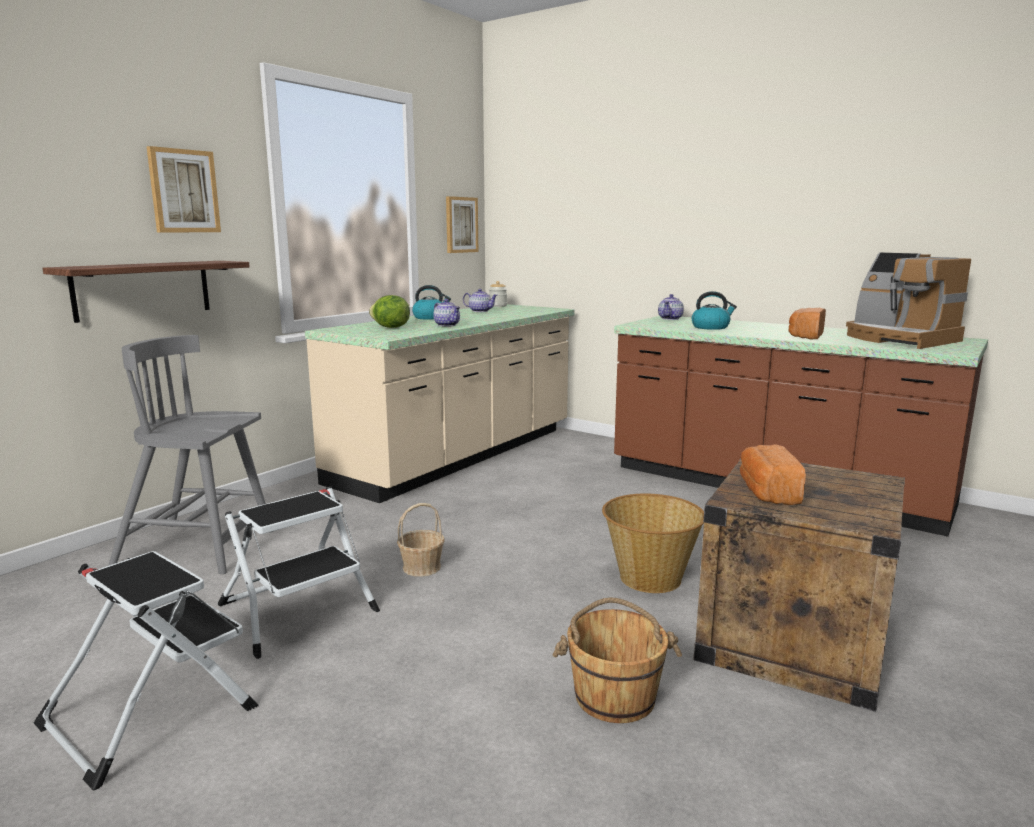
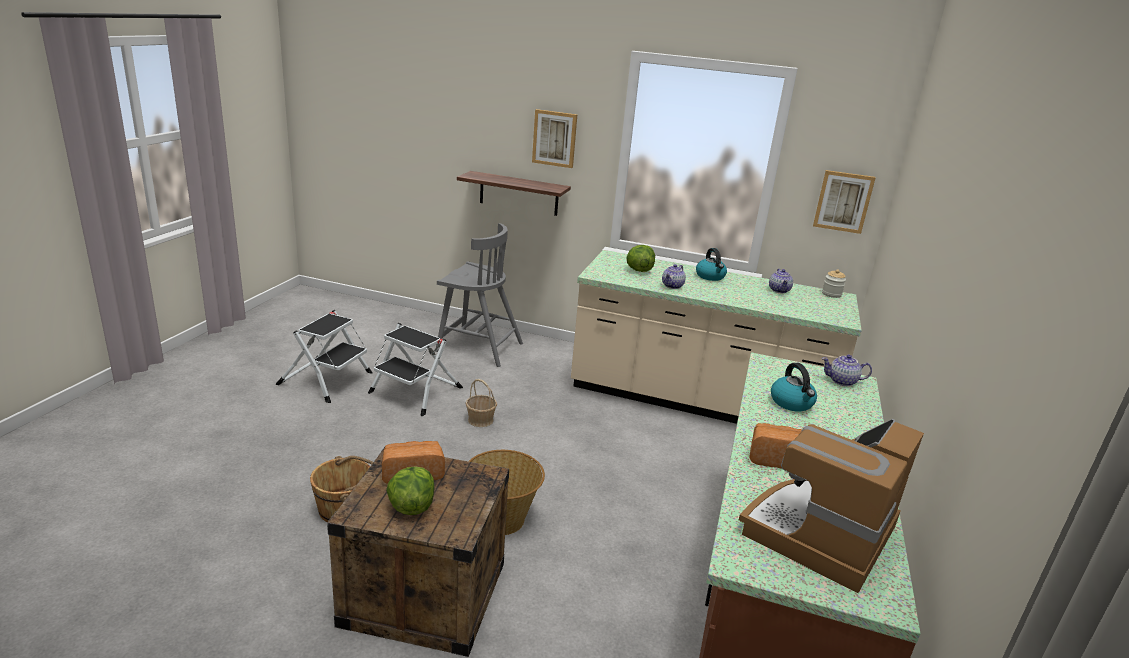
camera: 70 degrees right, 10 degrees up
(199, 547) = (478, 347): grey chair -> grey chair turned 120 degrees clockwise
(841, 496) = (411, 506): none -> lettuce

